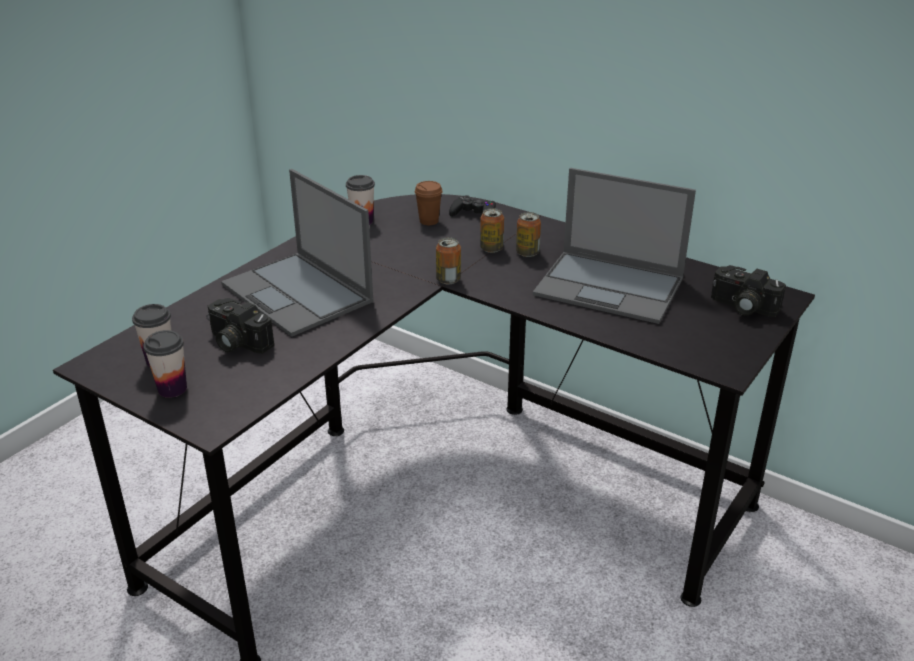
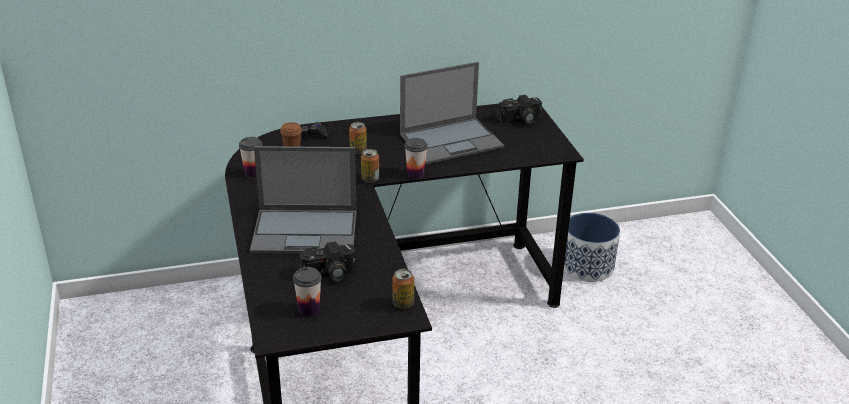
camera: 50 degrees left, 0 degrees up
(172, 389) = (348, 316): cup -> cup (415, 174)
(527, 253) = (380, 144): can -> can (403, 303)
(806, 589) = (587, 267): none -> planter

